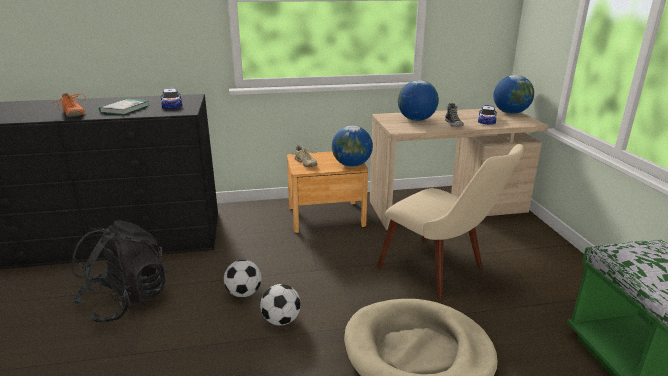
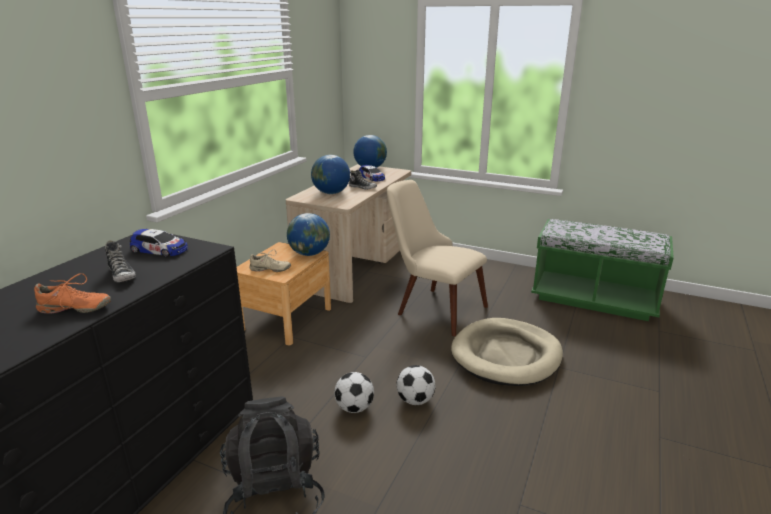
camera: 55 degrees left, 0 degrees up
(125, 108) = (122, 275): book -> shoe
(441, 272) = (432, 307): beige chair -> beige chair turned 135 degrees counterclockwise

